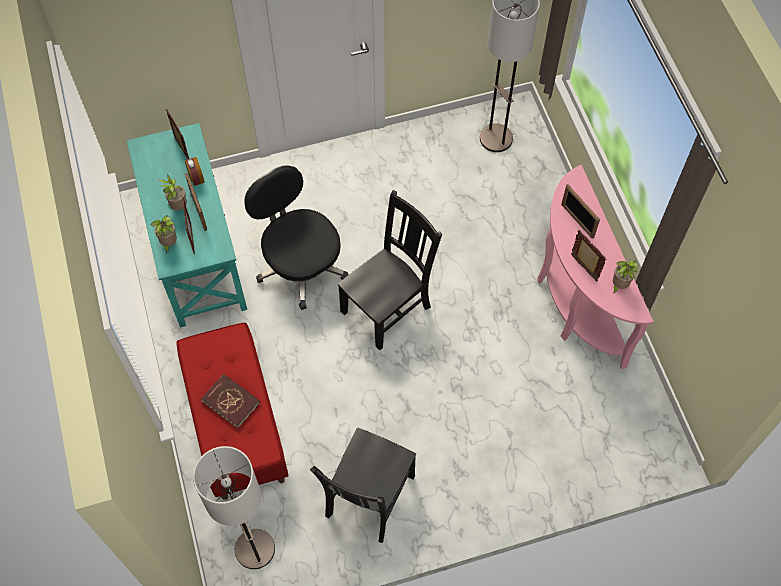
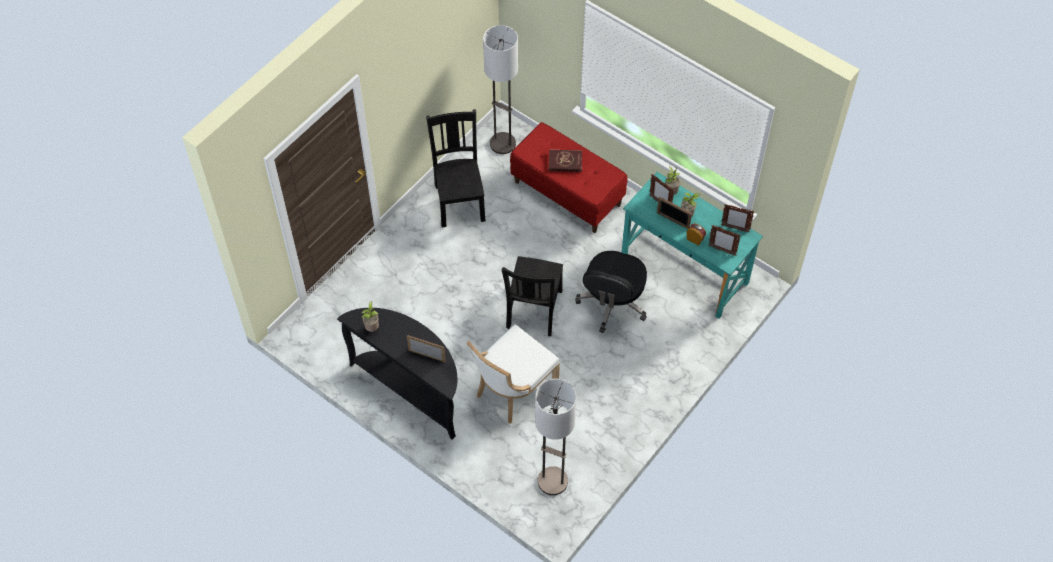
camera: 145 degrees right, 5 degrees down
(301, 265) = (612, 303): black office chair -> black office chair turned 90 degrees clockwise
(472, 239) = (513, 390): none -> white chair
(574, 301) = (412, 389): pink console table -> black console table
(584, 268) = (402, 325): picture frame -> picture frame (734, 228)

